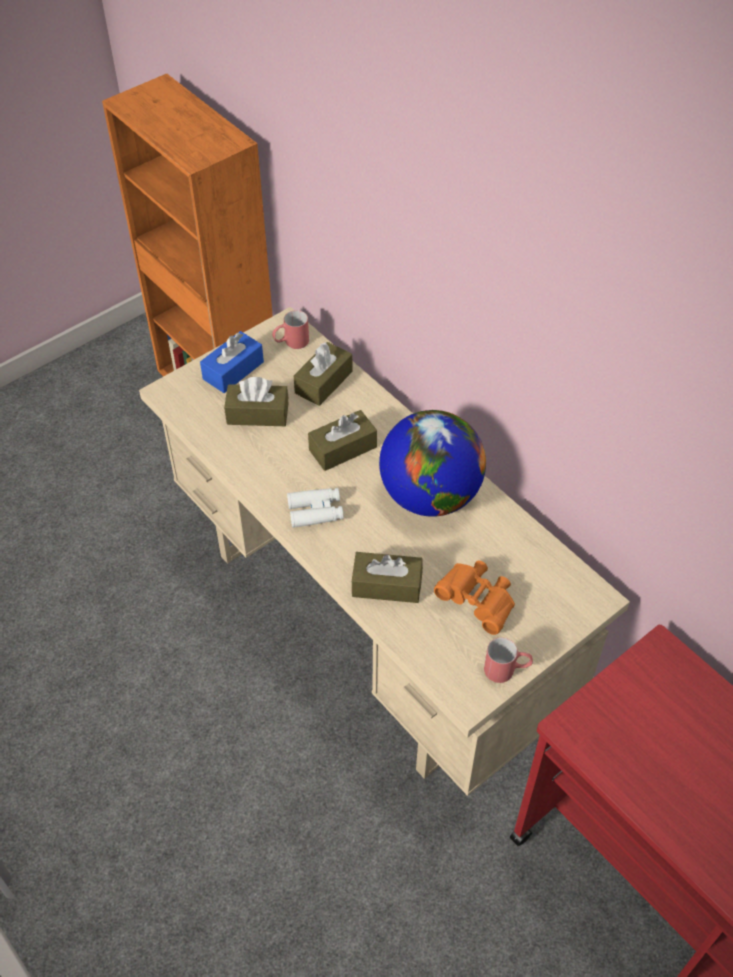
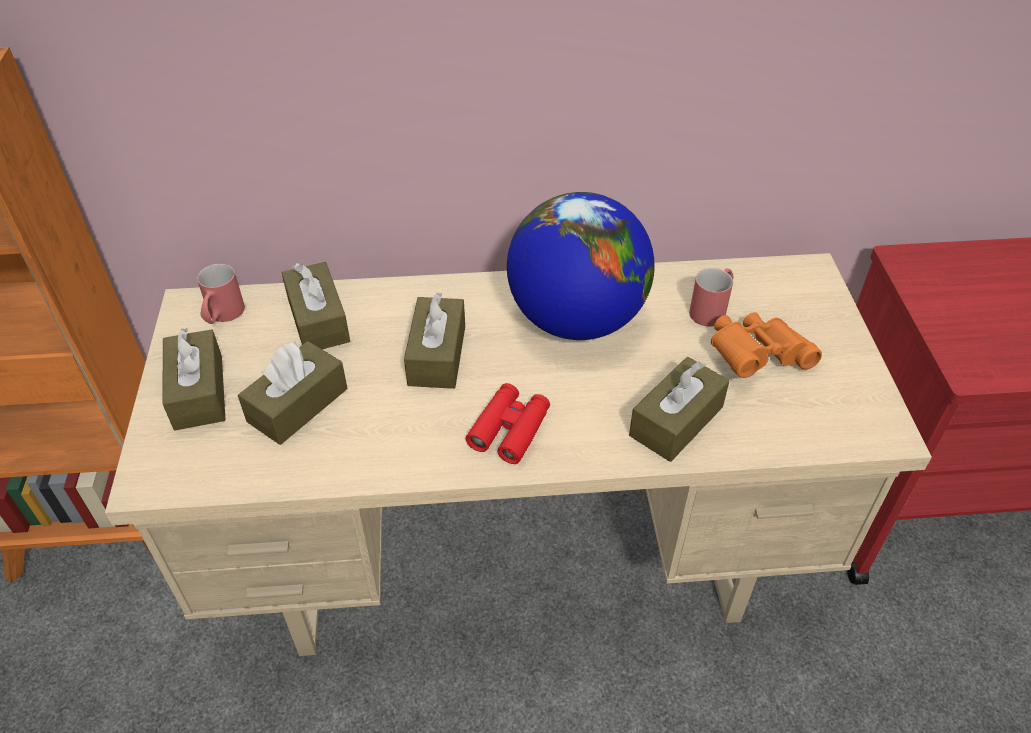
camera: 55 degrees left, 5 degrees down
(233, 370) = (198, 392): blue tissue box -> brown tissue box
(315, 511) = (509, 429): white binoculars -> red binoculars
(507, 670) = (864, 382): red mug -> red mug (711, 309)

